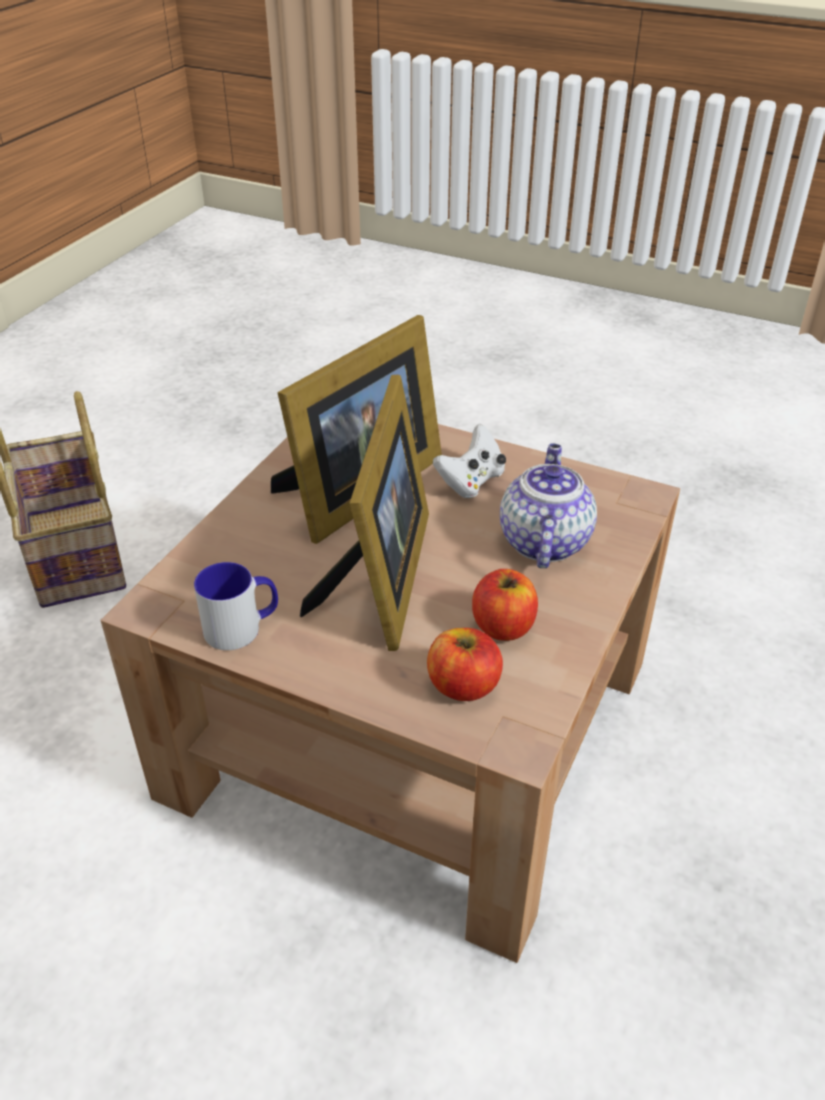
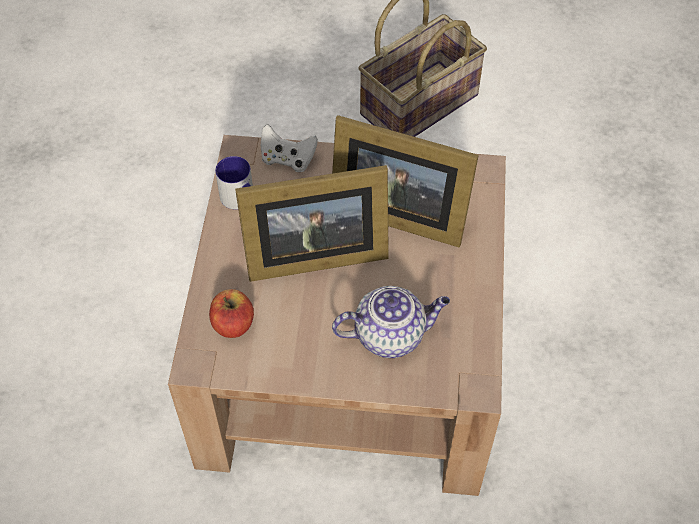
camera: 70 degrees right, 15 degrees up
(471, 481) = (439, 274): white game controller -> white game controller (287, 159)
(503, 626) = (293, 332): apple -> none

